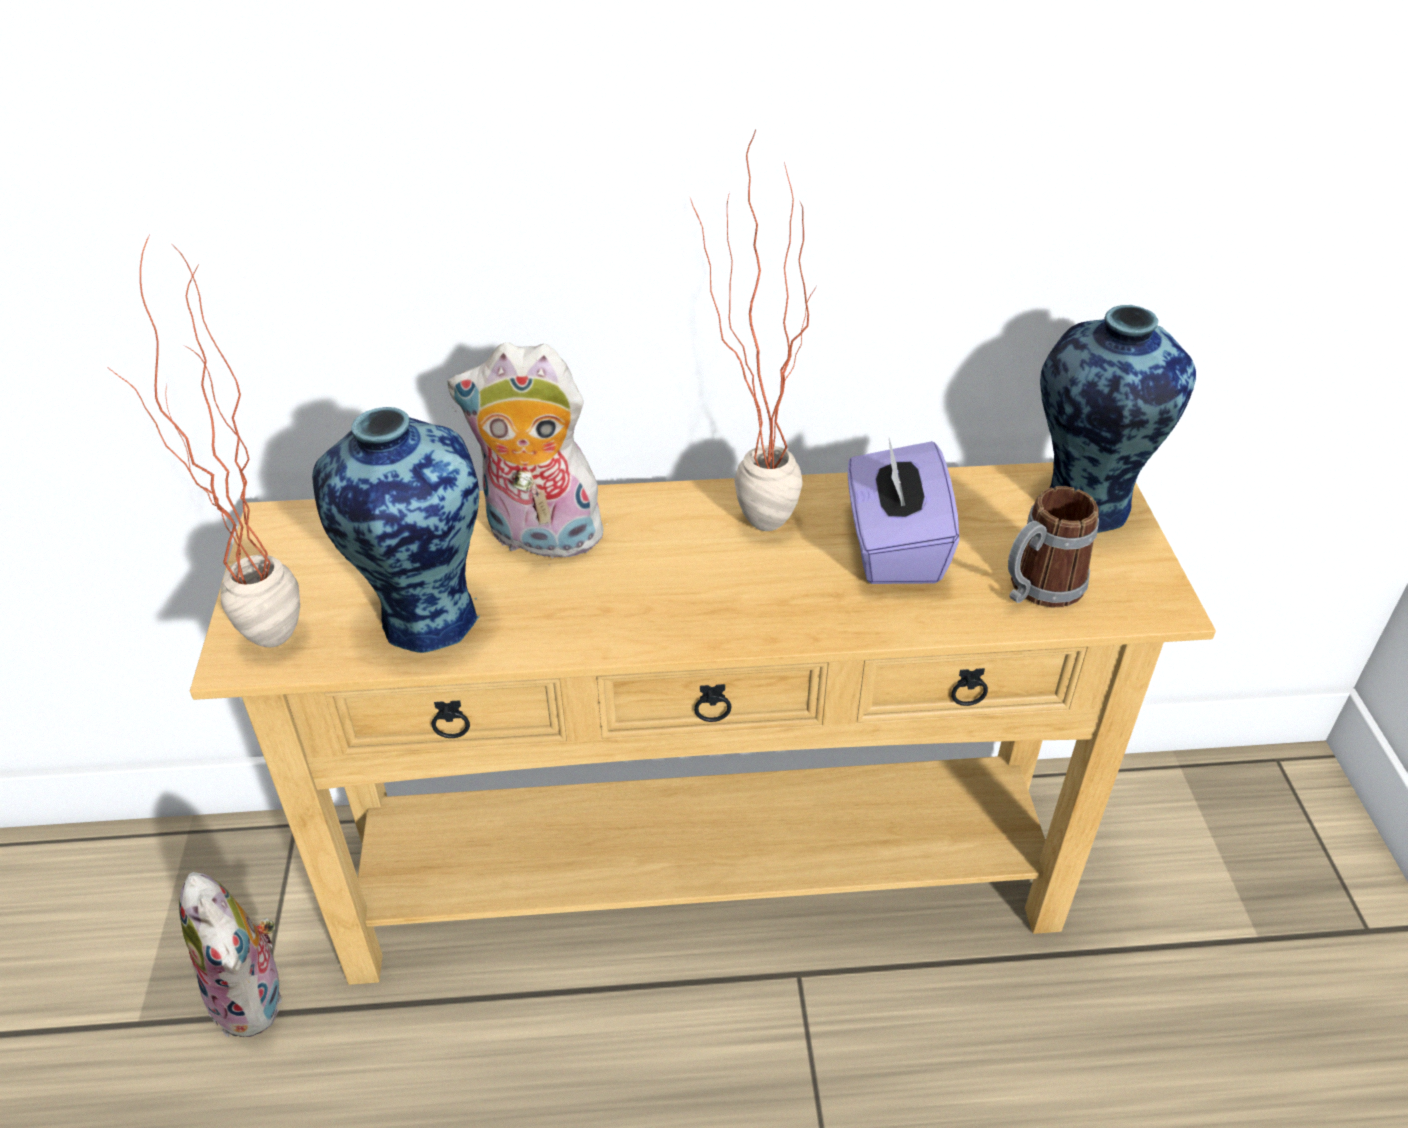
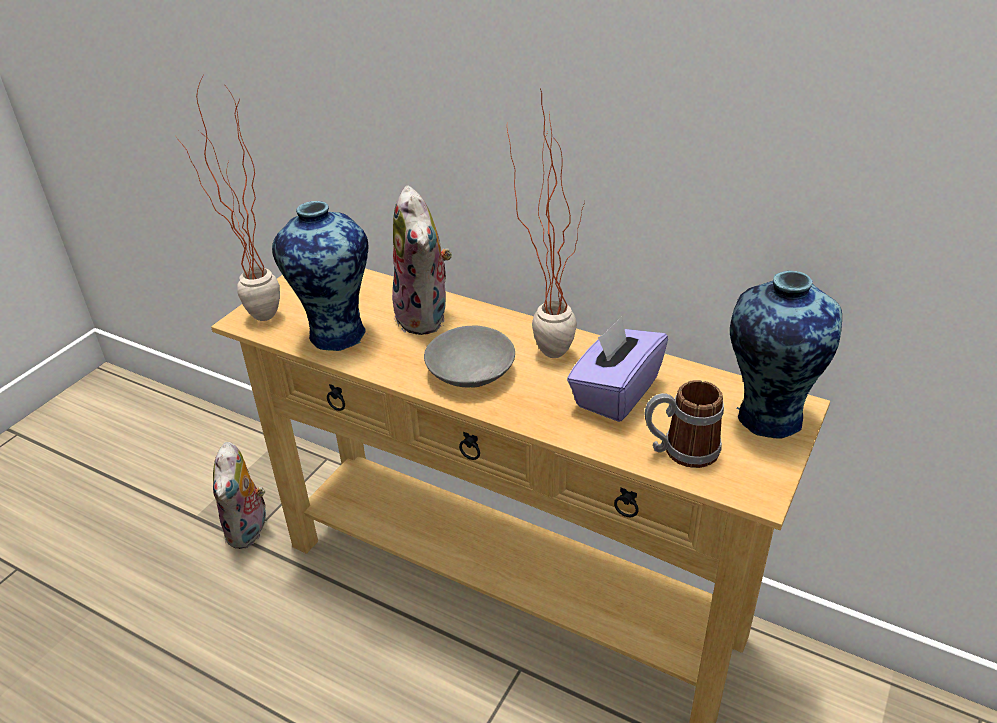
camera: 35 degrees right, 5 degrees down
(539, 538) = (426, 317): plush toy -> plush toy turned 150 degrees counterclockwise
(685, 595) = (471, 372): none -> grey bowl

